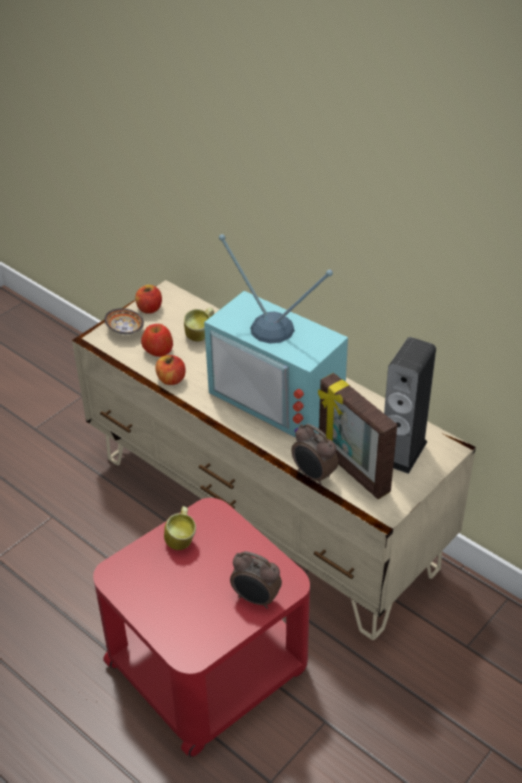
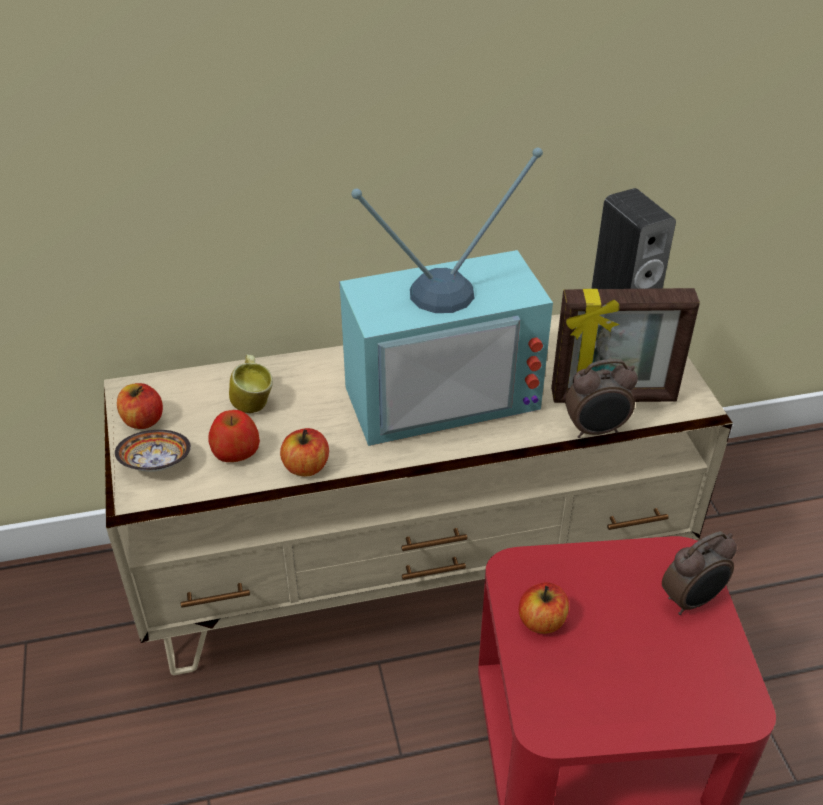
camera: 55 degrees left, 0 degrees up
(182, 540) = (542, 621): mug -> apple

